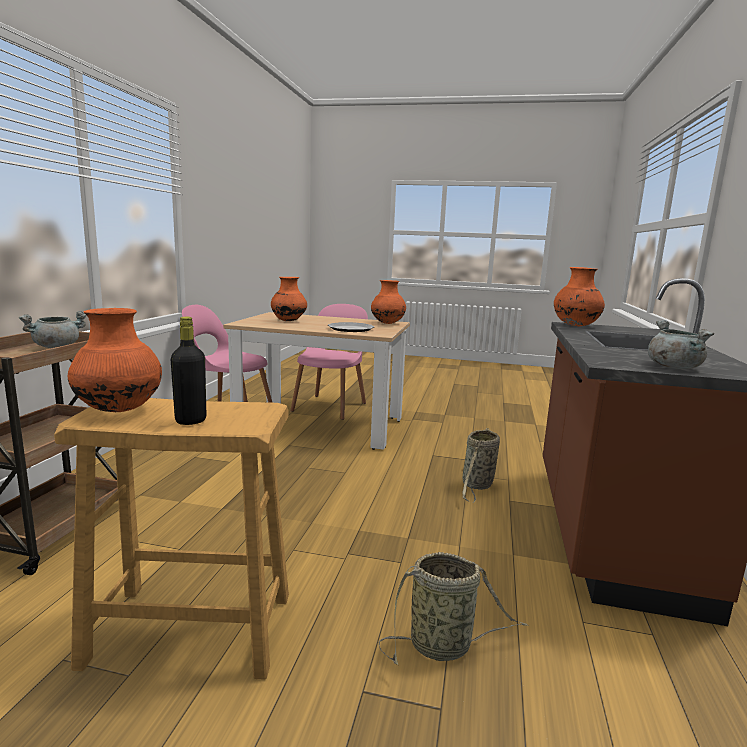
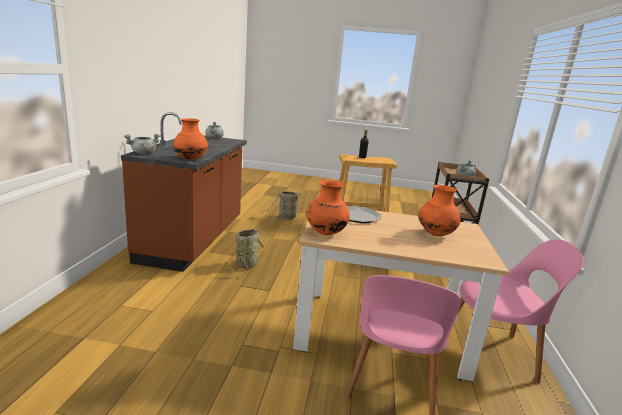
camera: 175 degrees right, 5 degrees up
(120, 410) = (384, 159): orange vase -> none
(653, 331) = (143, 153): none -> grey cooking pot

